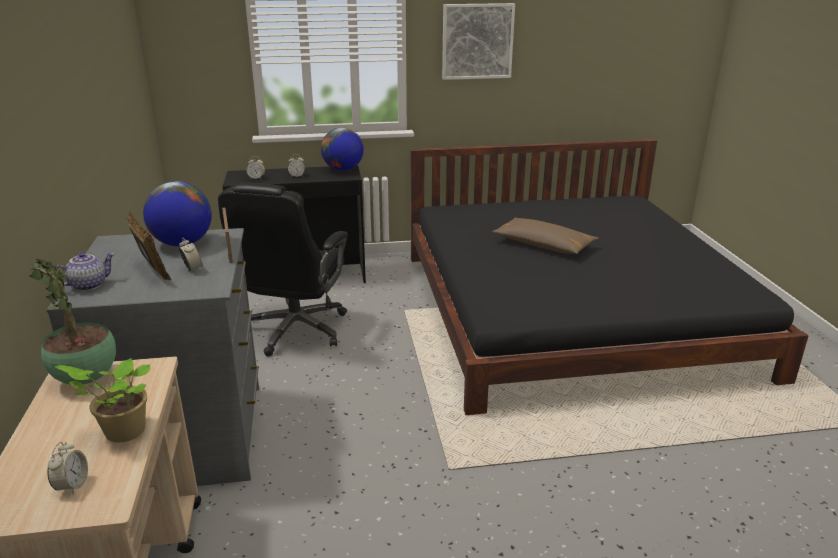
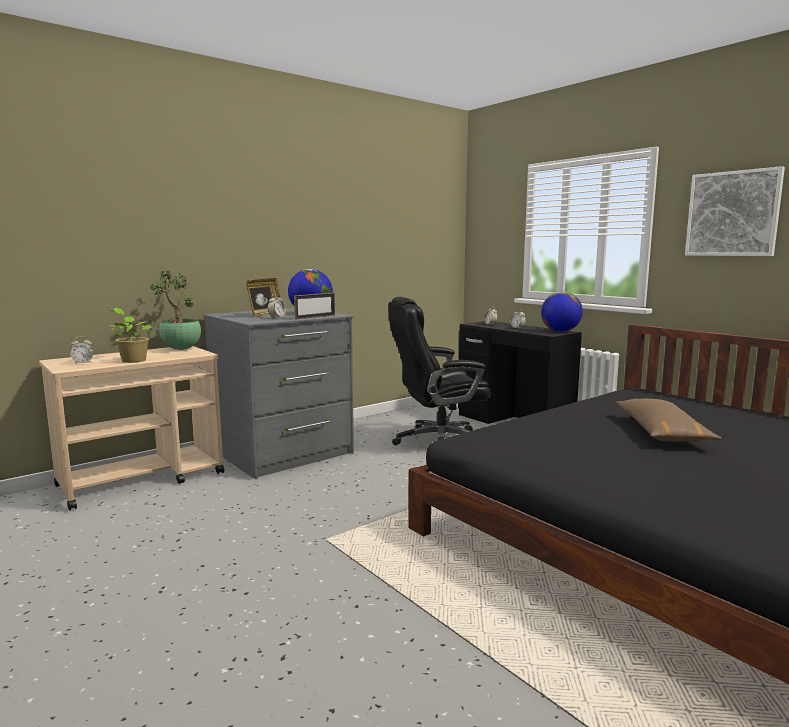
camera: 60 degrees right, 15 degrees down
(88, 285) = (236, 313): teapot -> none

